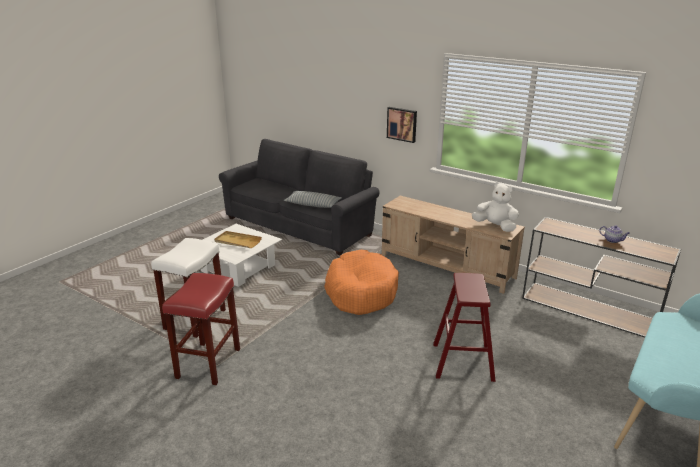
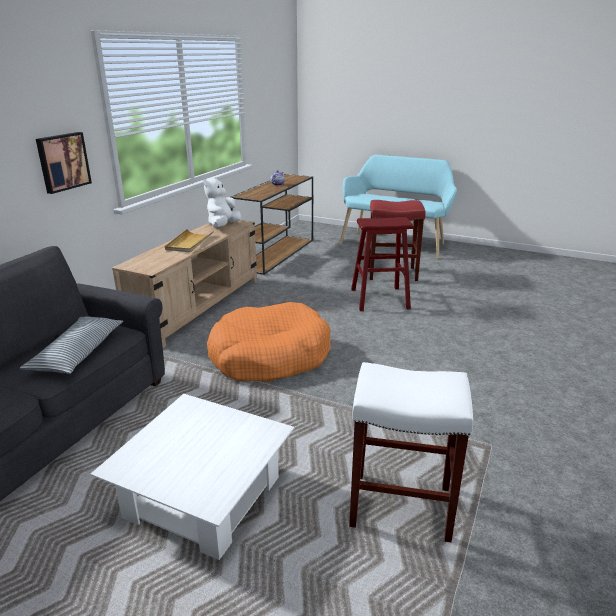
camera: 100 degrees left, 0 degrees up
(208, 364) = (494, 454): red stool -> red stool (392, 273)
(237, 241) = (194, 446): beige tray -> beige tray (189, 243)

